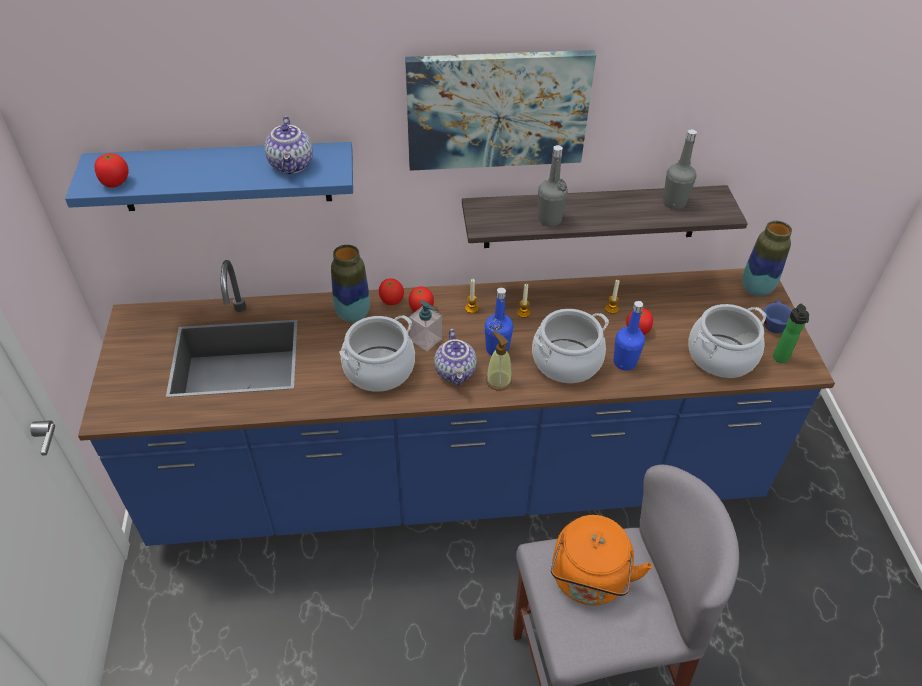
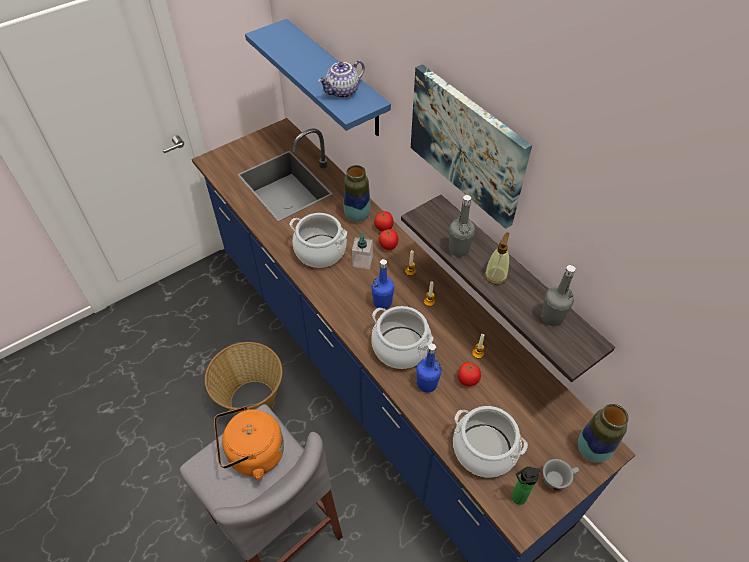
camera: 60 degrees right, 5 degrees up
(115, 183) = (270, 41): tomato -> none
(401, 627) = (251, 400): none -> basket
(456, 372) = (345, 290): teapot -> none
(498, 381) = (354, 316): soap dispenser -> soap dispenser (495, 275)
(773, 323) = (557, 478): blue cup -> grey cup

